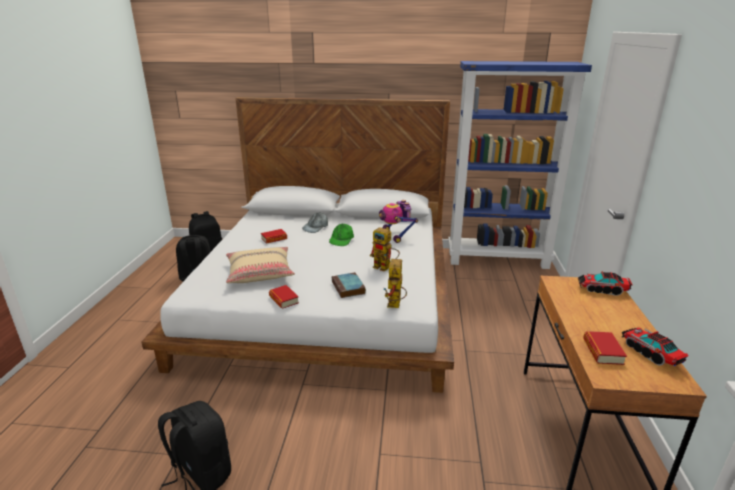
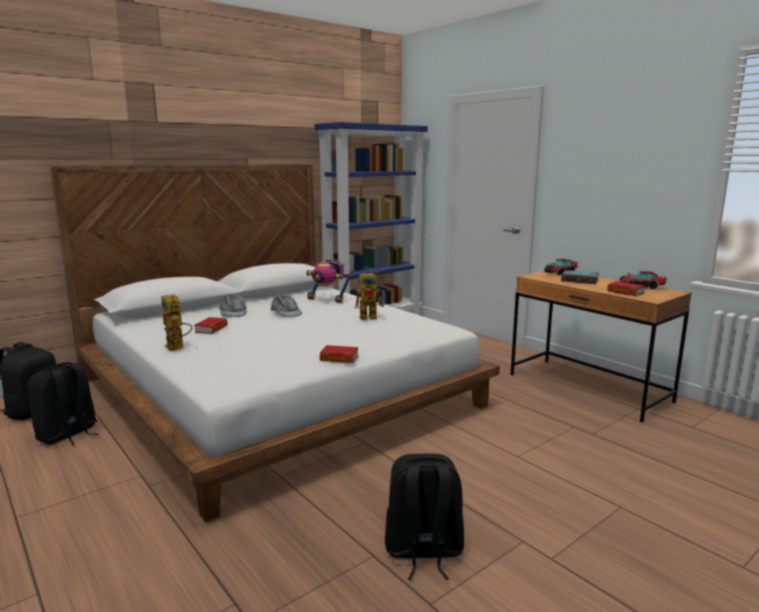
camera: 45 degrees left, 10 degrees down
(260, 272) = (264, 352): beige pillow -> none
(341, 239) = (286, 312): green cap -> grey cap
(349, 288) = (375, 335): book -> book (580, 280)
(395, 306) = (435, 332): toy robot -> toy robot (178, 348)

